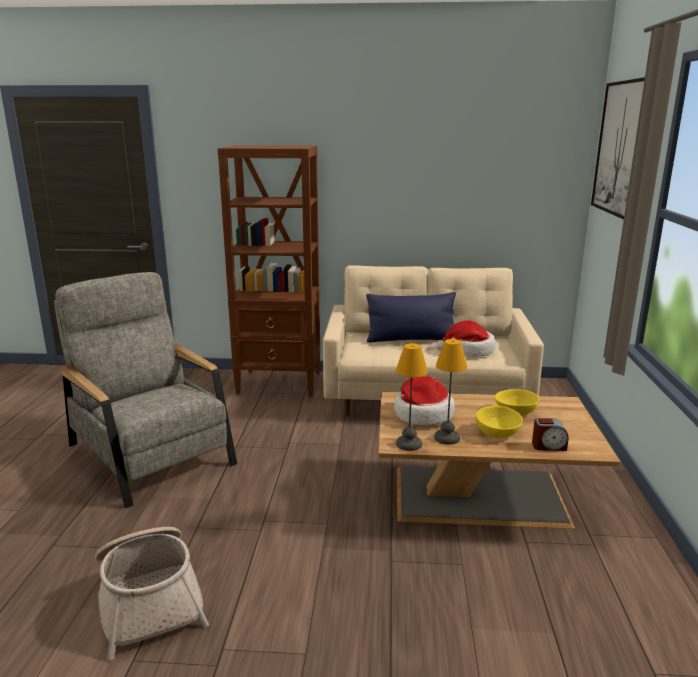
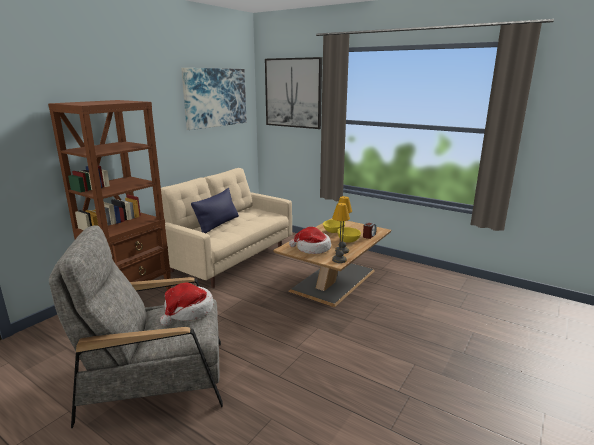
camera: 60 degrees left, 0 degrees up
(149, 599) = (339, 412): basket -> none
(468, 350) = (256, 218): hat -> hat (188, 311)
(491, 150) = (215, 97): none -> picture

